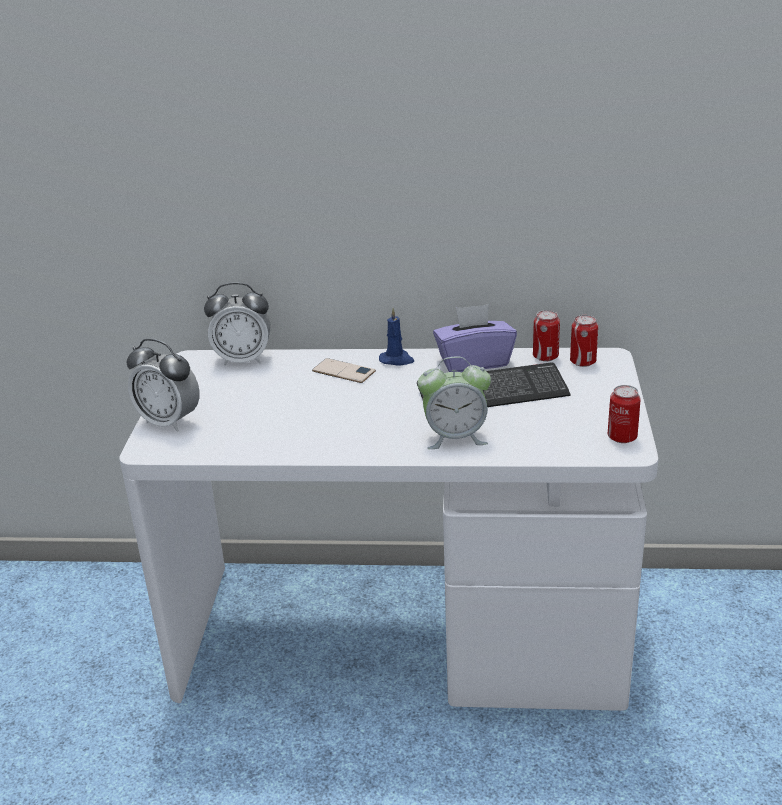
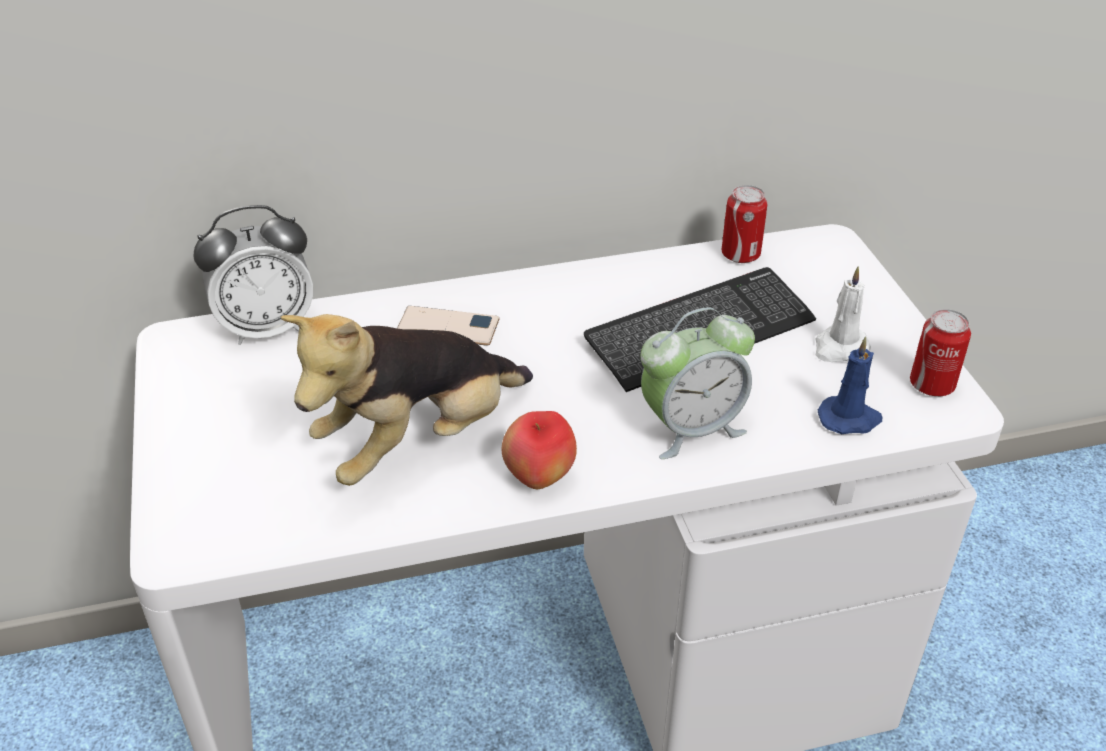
camera: 20 degrees left, 10 degrees up
(169, 422) = (193, 480): alarm clock -> none
(296, 422) = (419, 442): none -> plush toy
(352, 447) = (539, 478): none -> apple
(397, 360) = (522, 292): blue candle -> blue candle (850, 419)
(474, 362) = (641, 279): purple tissue box -> none
(575, 411) = (839, 347): none -> white candle
(583, 362) = (798, 256): can -> none

